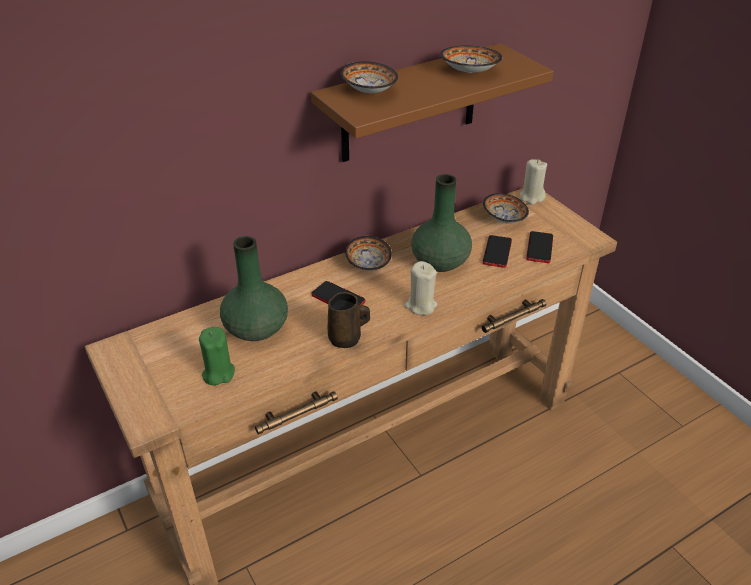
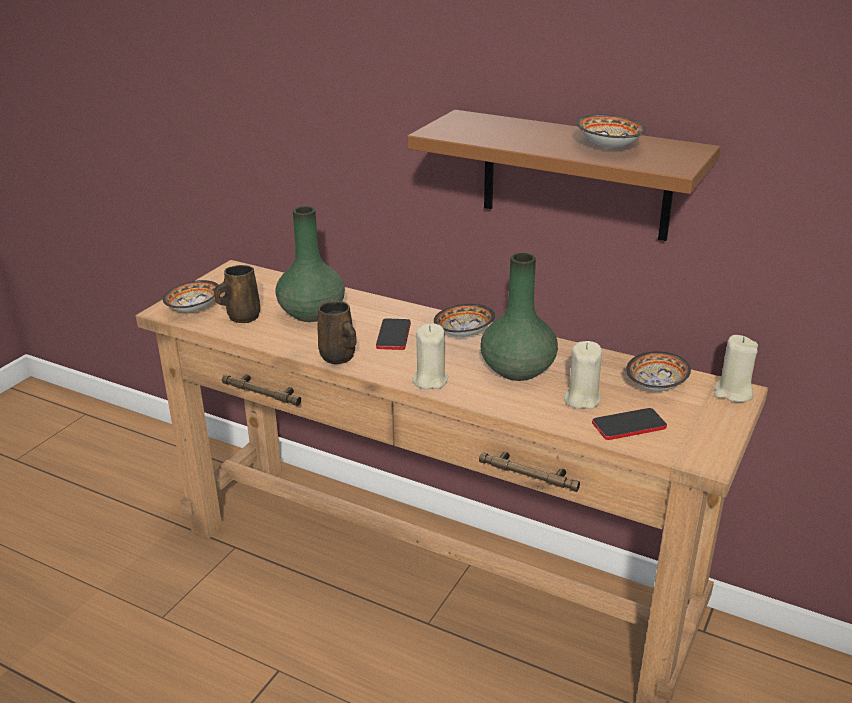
camera: 60 degrees right, 10 degrees down
(218, 373) = (242, 317): green candle -> brown mug
(369, 90) = (490, 124): bowl -> bowl (195, 309)
(497, 252) = (581, 399): phone -> beige candle

